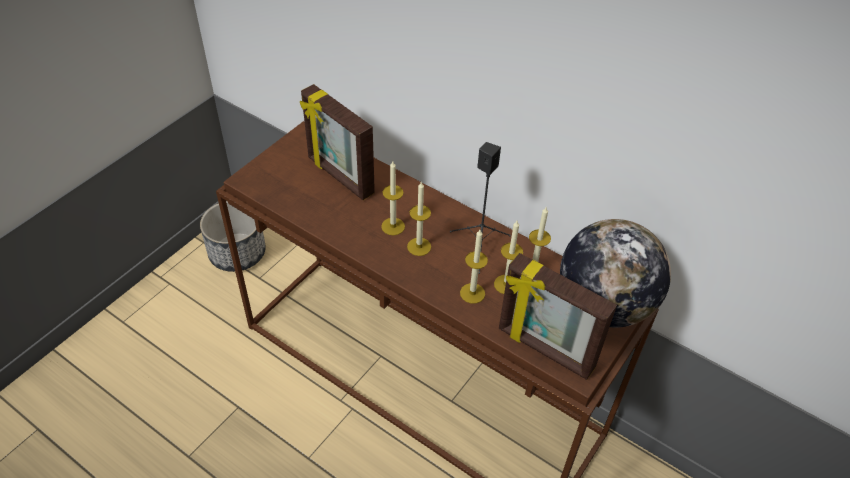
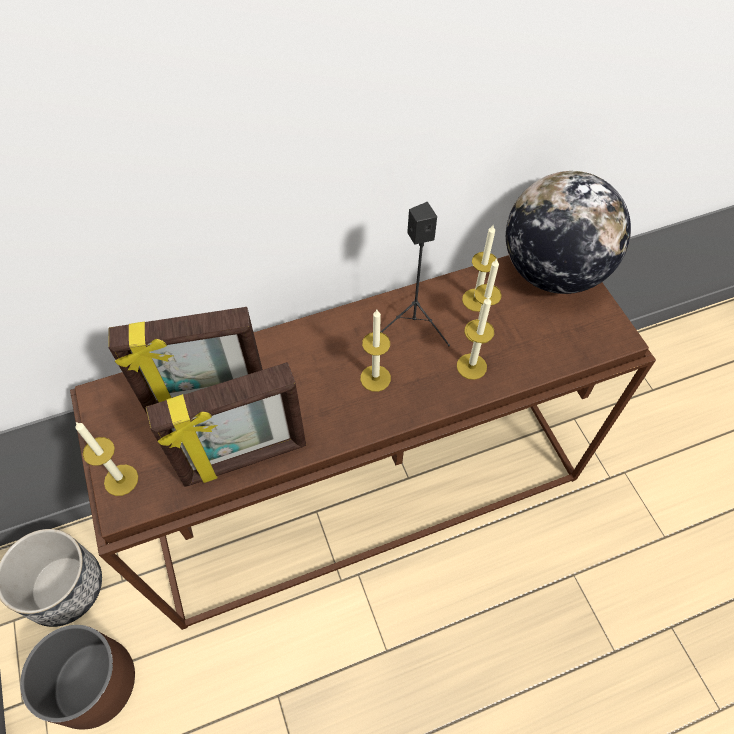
camera: 55 degrees left, 10 degrees up
(190, 304) = (95, 683): none -> brown planter
(393, 226) = (328, 386): candle -> candle (121, 480)
(544, 350) = (577, 348): picture frame -> picture frame (244, 459)

